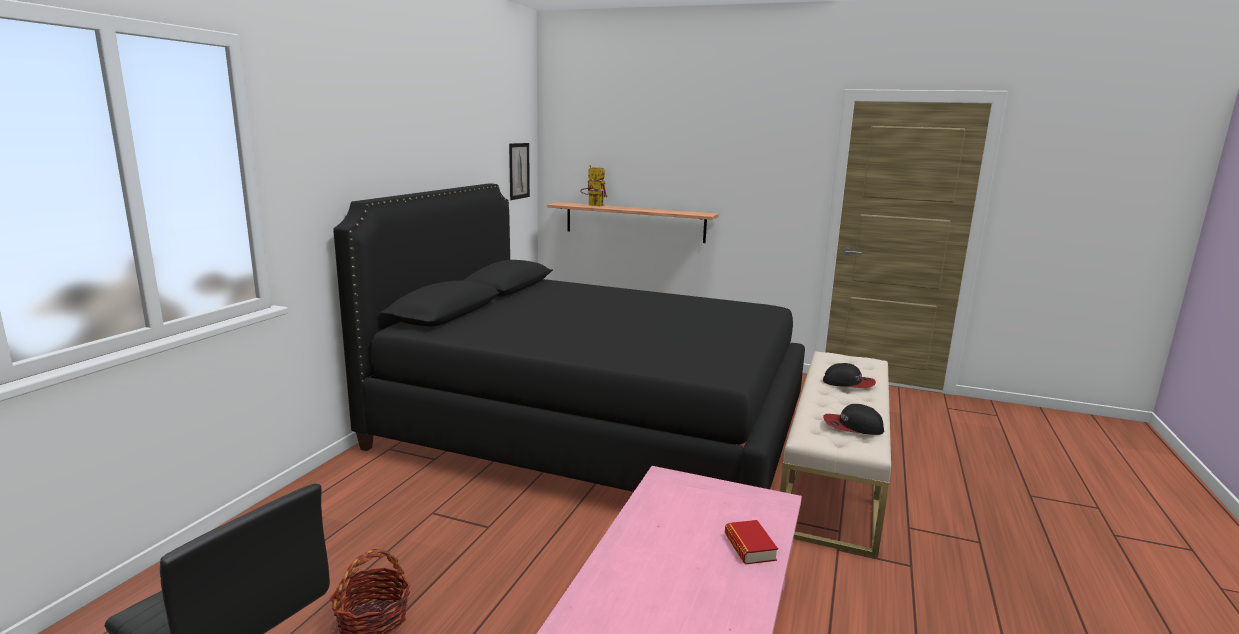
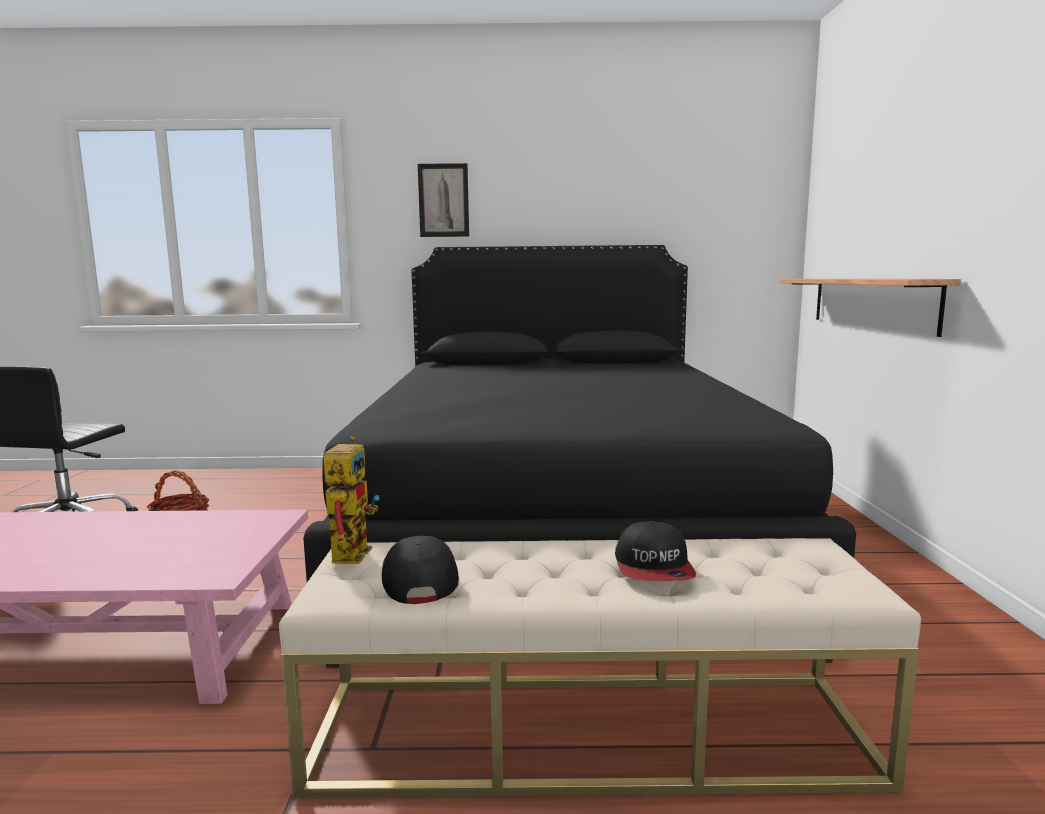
camera: 70 degrees right, 5 degrees down
(519, 171) = (750, 235): picture -> picture (443, 200)
(592, 205) = (826, 278): toy robot -> toy robot (351, 551)
(749, 547) = (103, 568): book -> none

